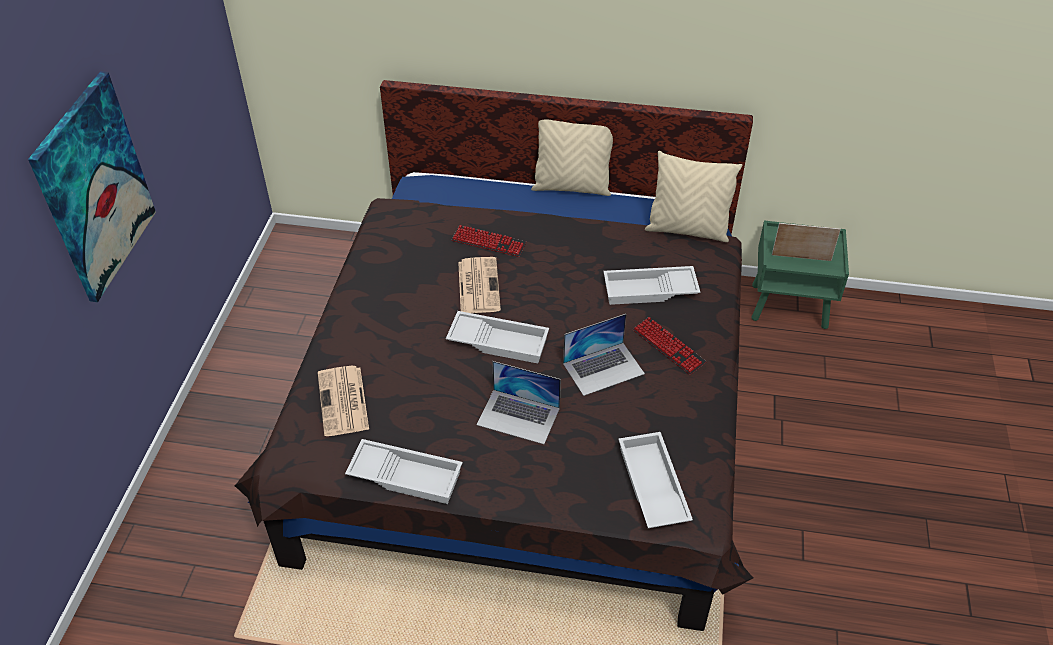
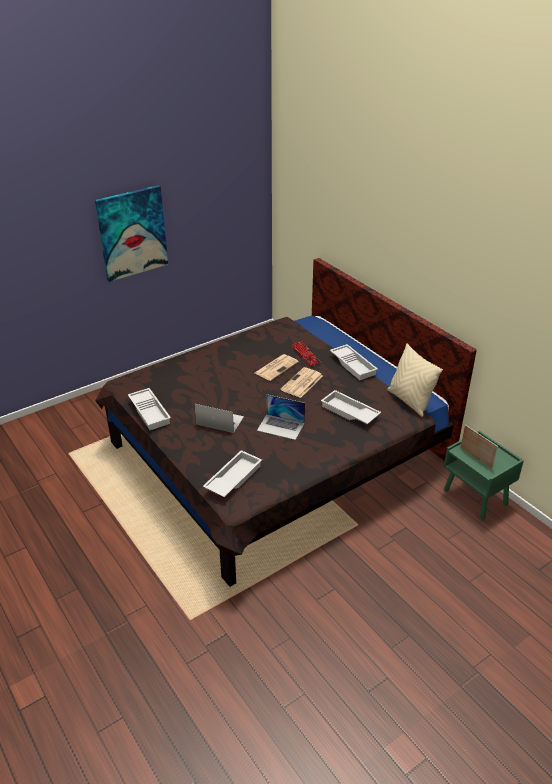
camera: 45 degrees right, 10 degrees down
(343, 402) = (165, 375): newspaper -> newspaper (302, 383)
(499, 341) = (253, 391): white tray -> white tray (354, 365)
(518, 416) = (219, 420): laptop -> laptop turned 135 degrees clockwise
(571, 187) = (380, 355): beige pillow -> none
(668, 346) = (323, 437): keyboard -> none

